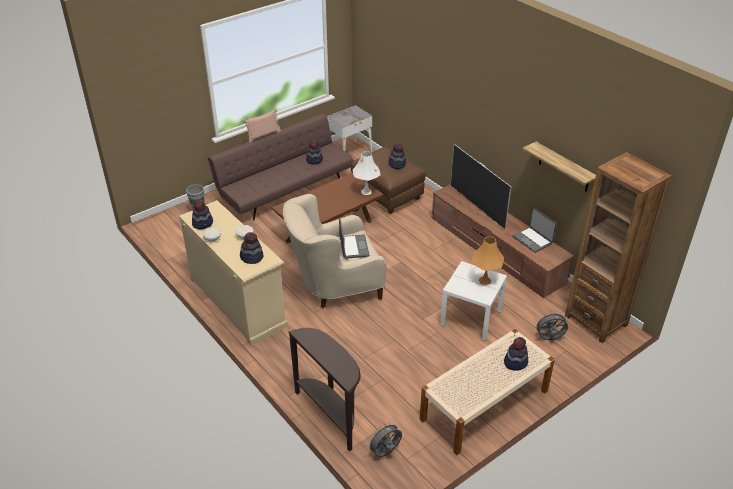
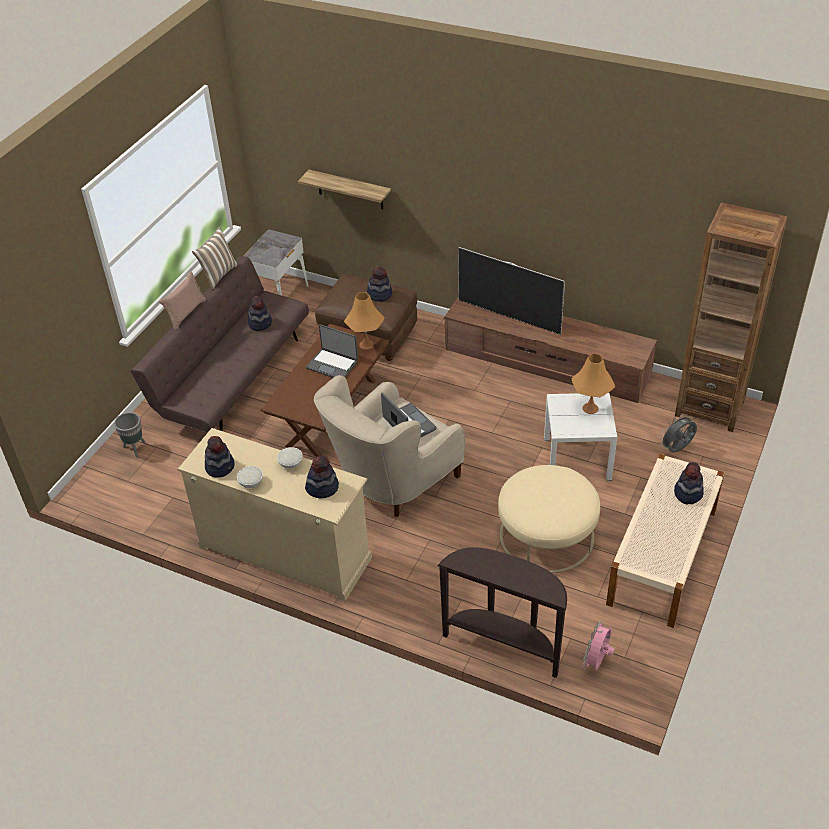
camera: 25 degrees left, 5 degrees up
(300, 120) = (218, 275): none -> pillow
(366, 192) = (366, 345): white table lamp -> orange table lamp
(385, 453) = (597, 661): grey fan -> pink fan
(412, 358) = (546, 535): none -> beige ottoman
(533, 240) = (600, 337): laptop -> laptop (332, 364)
(564, 167) = (628, 239): shelf -> shelf (350, 190)

